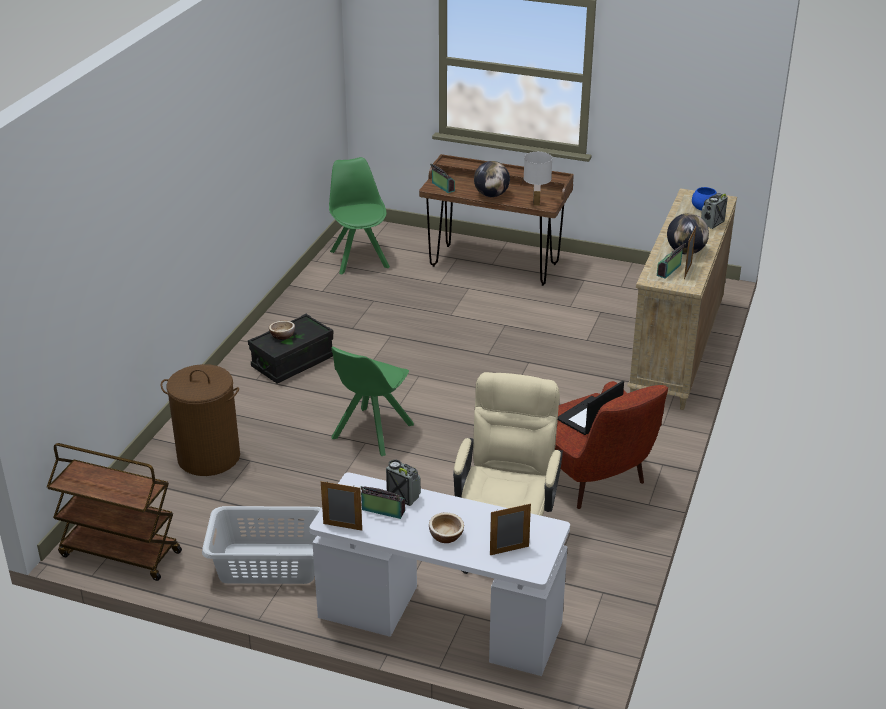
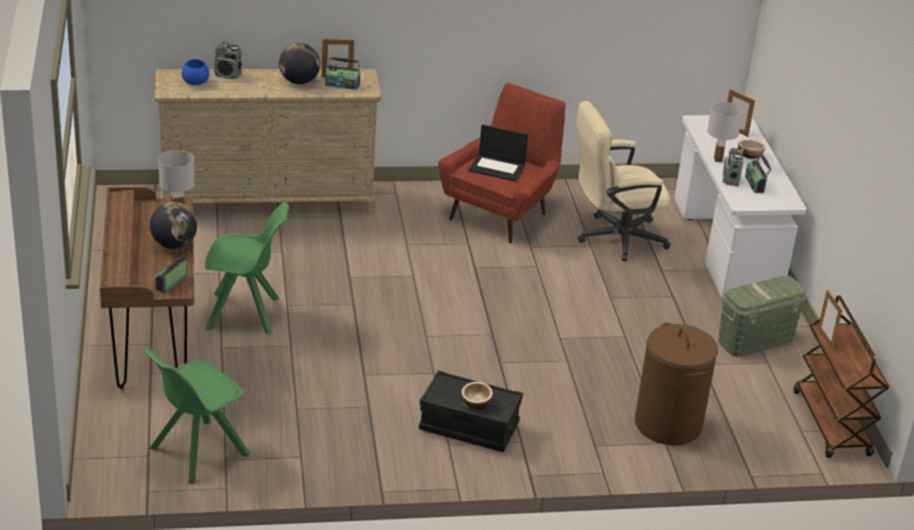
camera: 120 degrees left, 0 degrees up
(268, 563) = (755, 340): grey laundry basket -> green storage box
(342, 527) = (789, 196): picture frame -> picture frame (825, 339)
(371, 432) = (542, 339): green chair -> green chair (245, 314)
(452, 506) = (717, 159): none -> white table lamp

